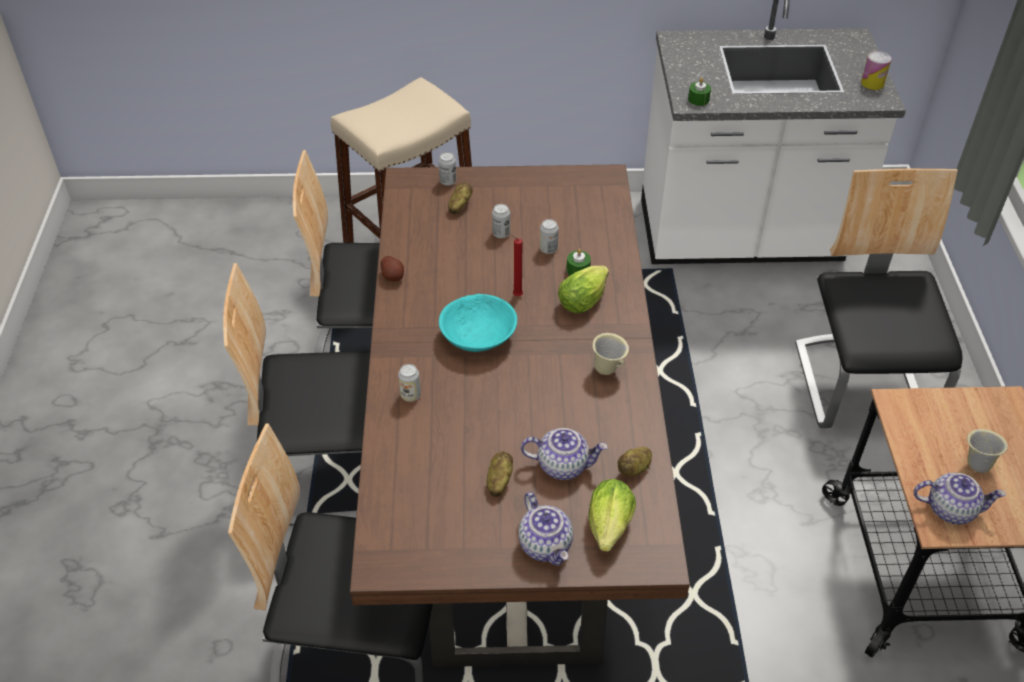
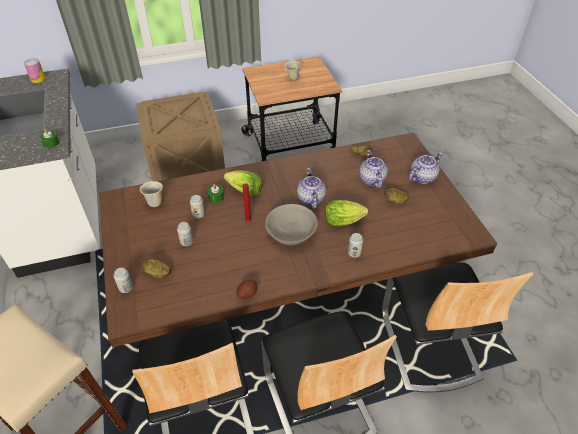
camera: 105 degrees left, 0 degrees up
(478, 336) = (291, 232): turquoise bowl -> grey bowl
(608, 369) = (297, 173): beige mug -> beige mug (155, 203)
(608, 530) = (401, 158): lettuce -> lettuce (345, 221)
(862, 385) = (185, 166): chair -> crate
(951, 509) = (319, 84): teapot -> teapot (310, 198)

